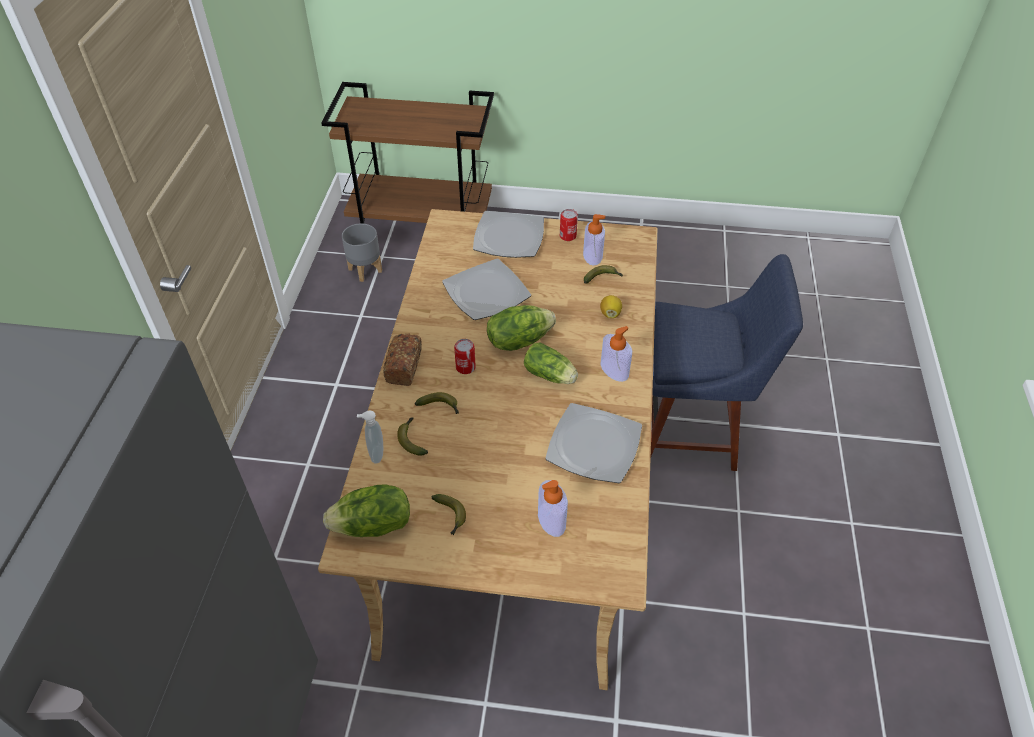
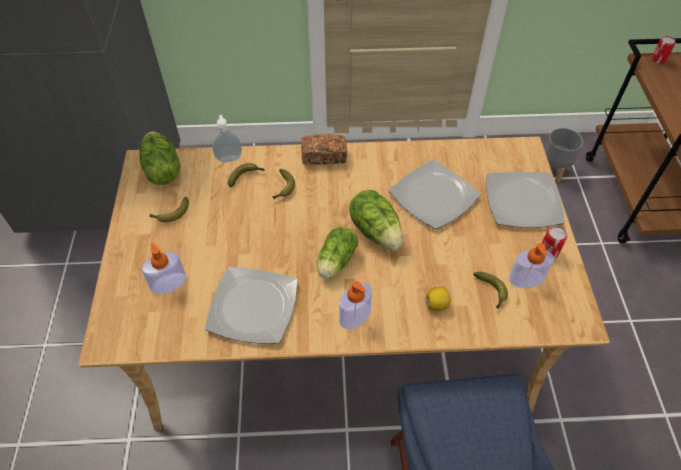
camera: 80 degrees right, 5 degrees up
(465, 367) = (332, 197): can -> can (658, 60)

